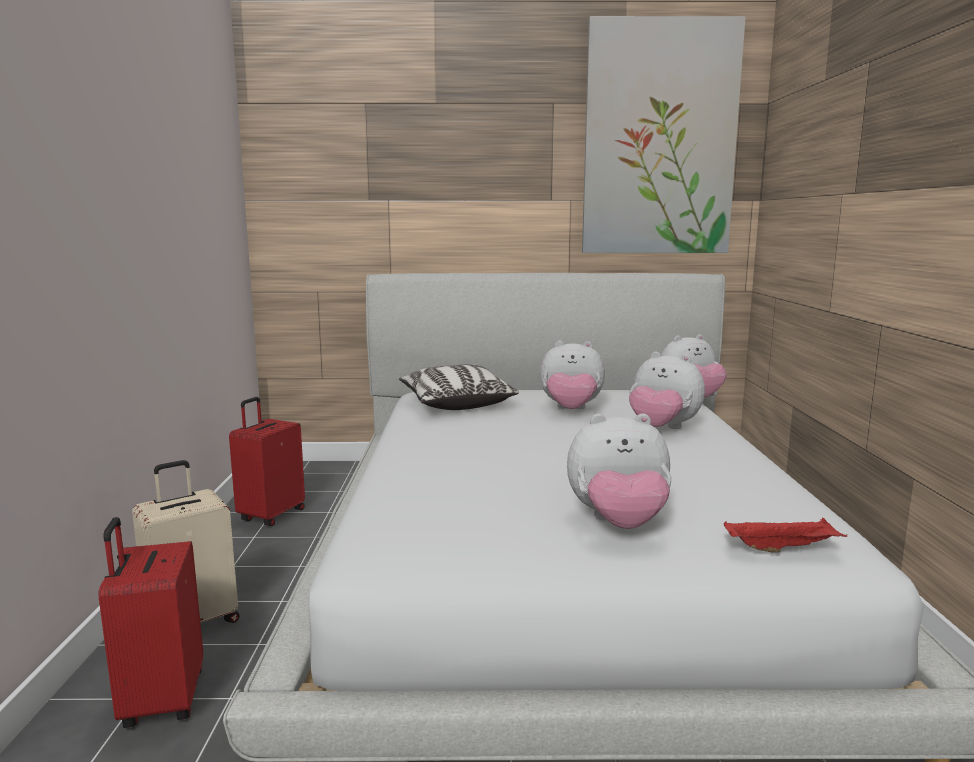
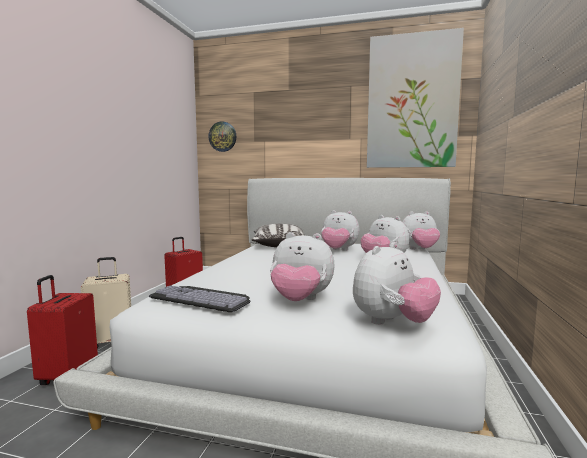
camera: 15 degrees right, 5 degrees down
(302, 189) = (222, 136): none -> wall clock
(458, 535) = (203, 298): none -> keyboard
(782, 548) = (392, 323): red tray -> plush toy

